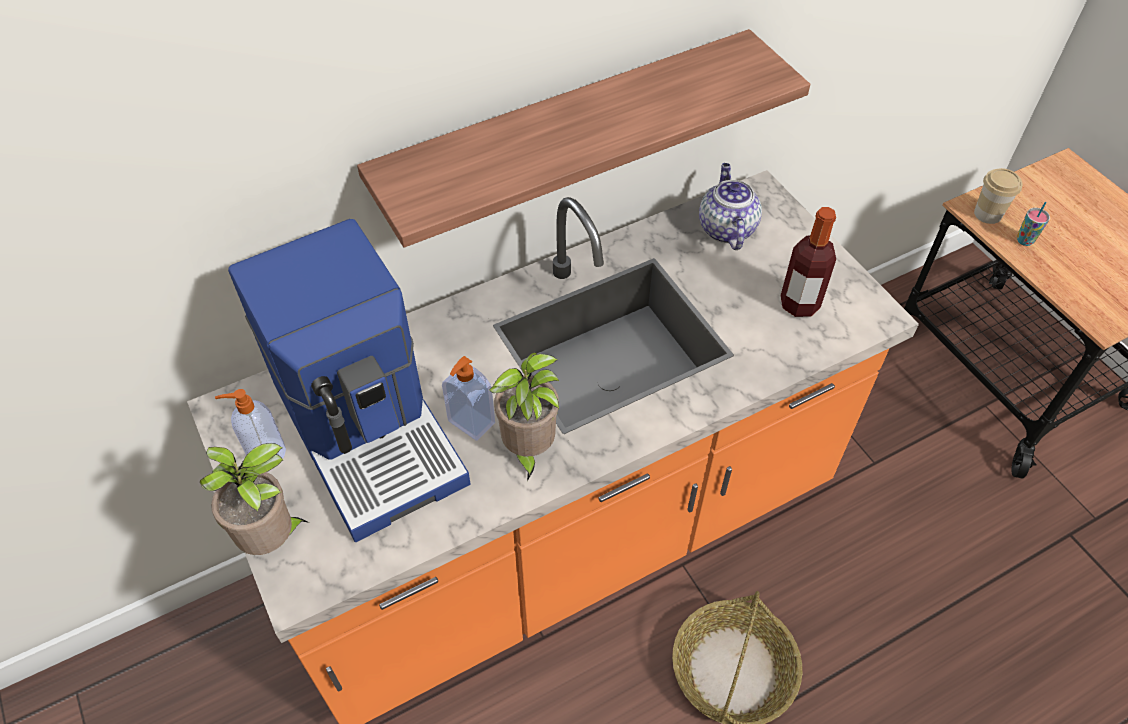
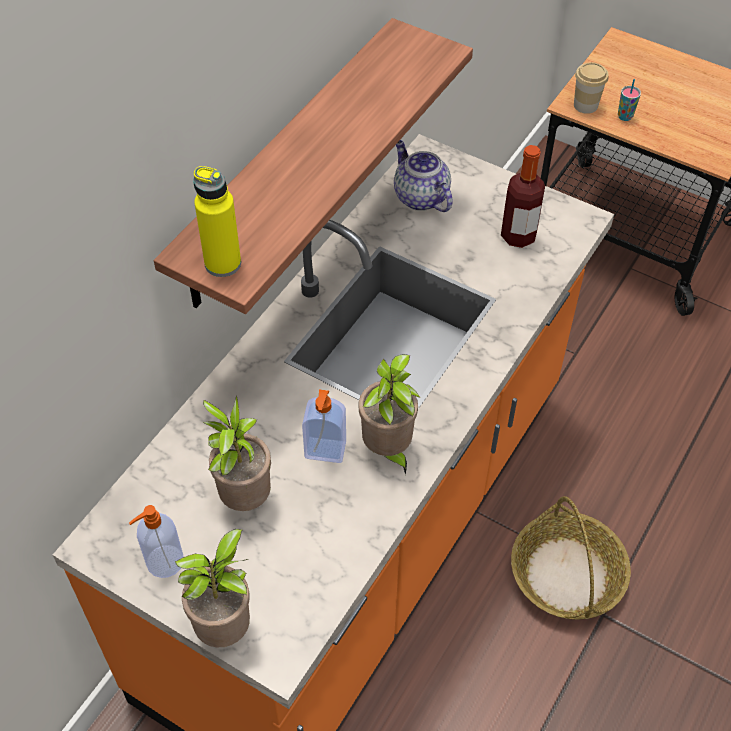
camera: 30 degrees left, 0 degrees up
(371, 430) = (243, 497): coffee machine -> potted plant
(412, 191) = (223, 263): none -> yellow bottle

